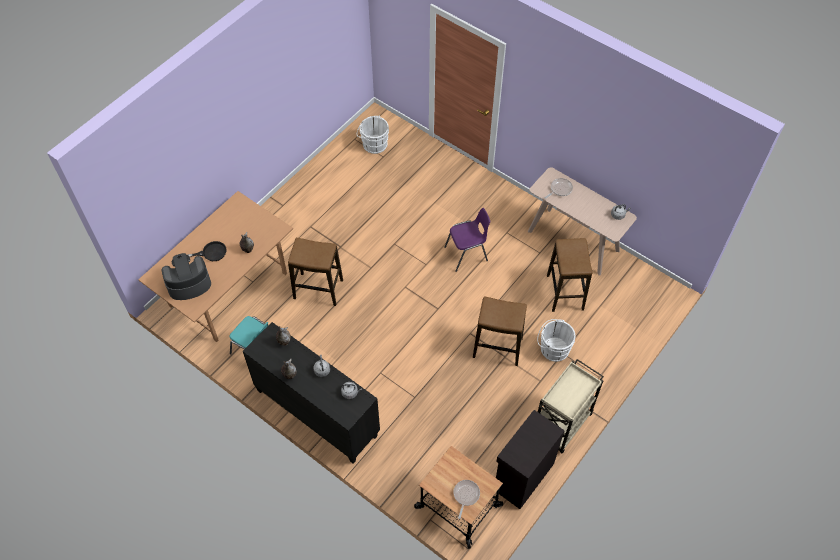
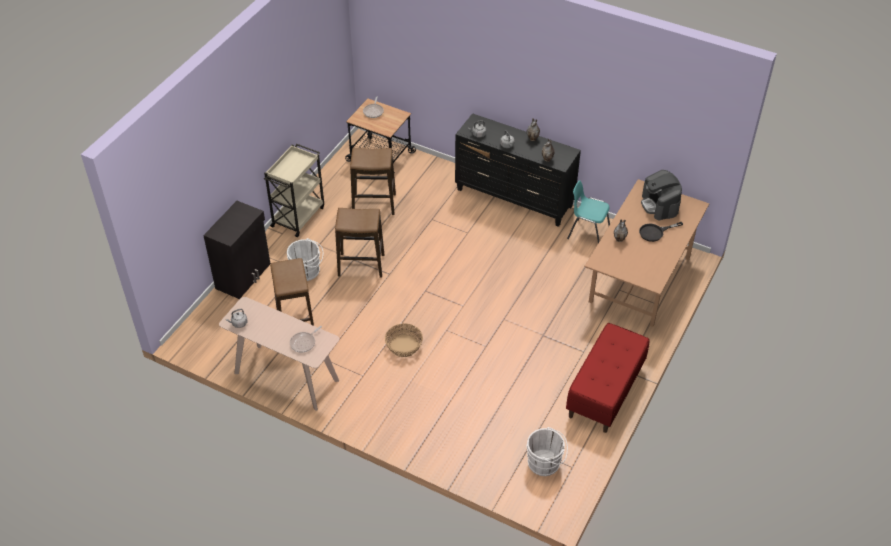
camera: 170 degrees right, 10 degrees down
(188, 284) = (660, 205): coffee machine -> coffee machine turned 105 degrees clockwise
(306, 190) = (605, 392): none -> red bench
(318, 289) = (550, 291): stool -> stool (374, 204)
(467, 254) = (403, 346): purple chair -> basket
(522, 476) = (330, 180): black cabinet -> black cabinet (244, 276)

